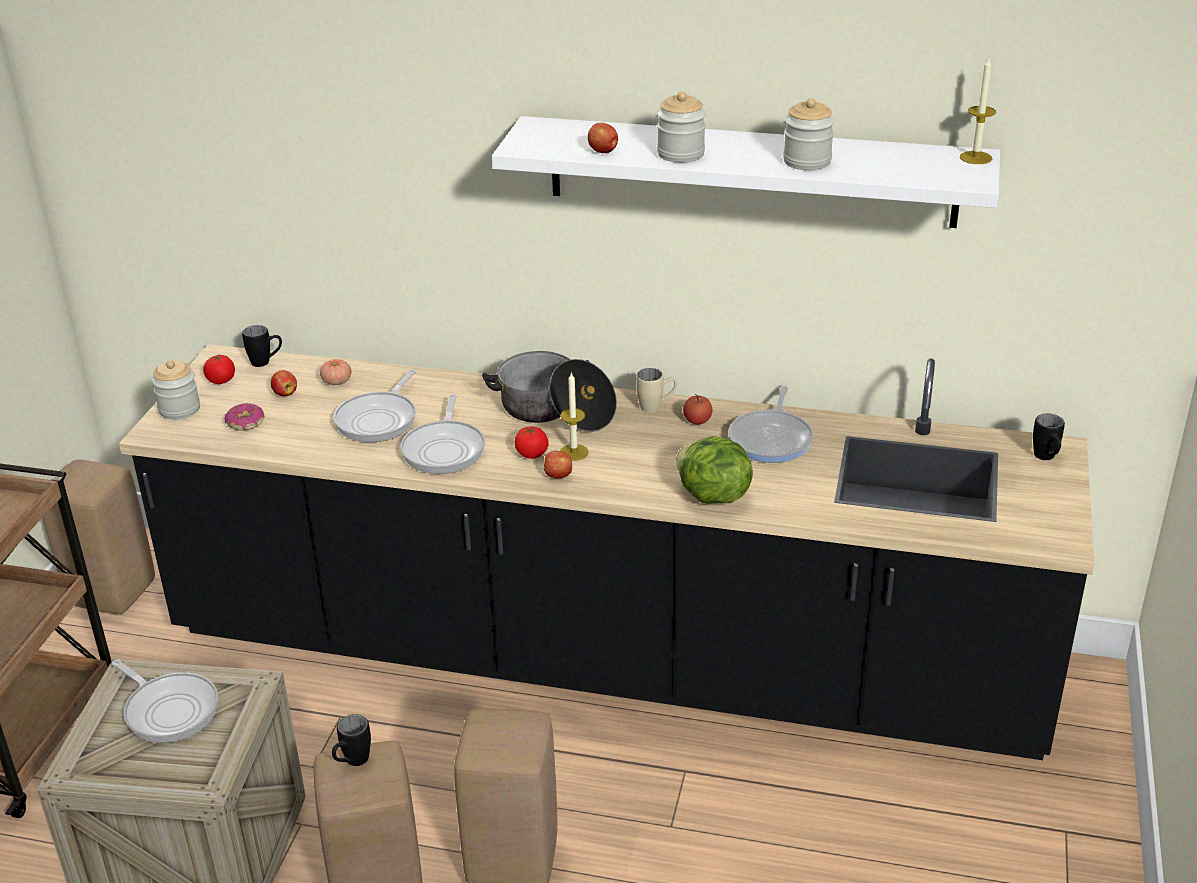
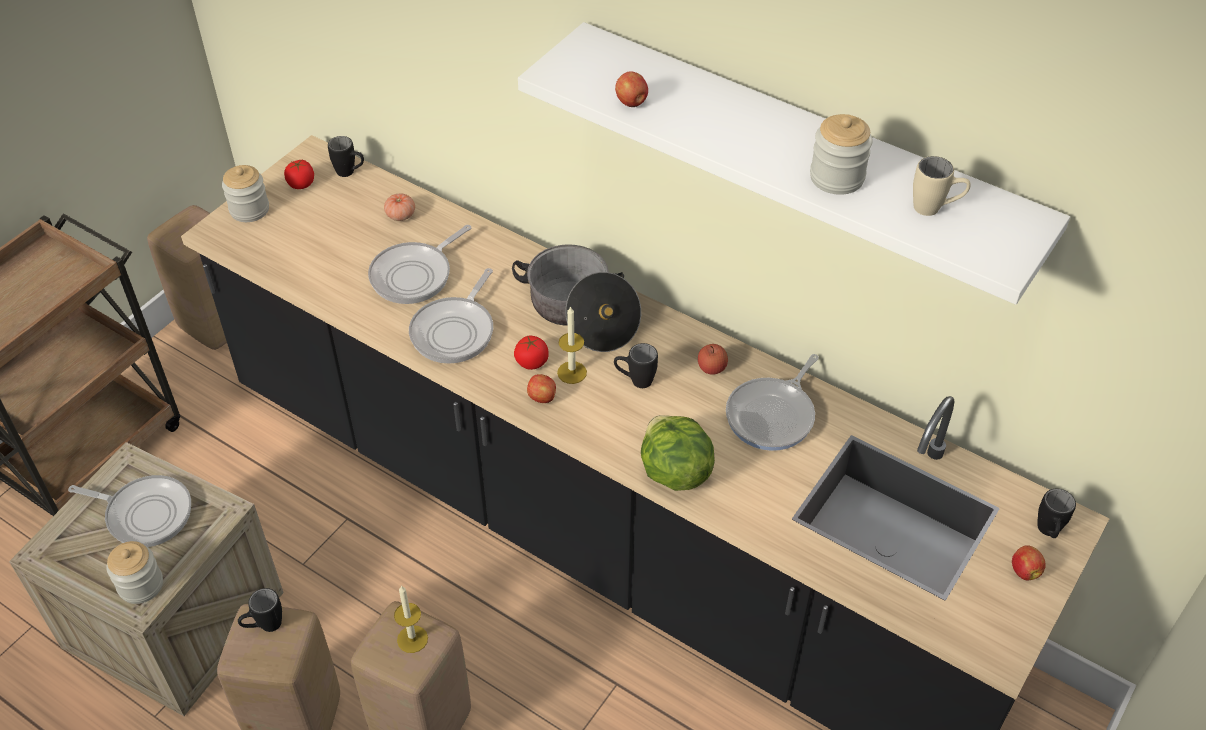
camera: 20 degrees right, 15 degrees up
(169, 709) = (145, 513): frying pan -> frying pan turned 45 degrees counterclockwise
(245, 423) = (297, 244): donut -> none
(285, 393) = (348, 217): apple -> apple (1024, 570)
(635, 444) = (635, 381): none -> black mug
(656, 407) = (681, 338): beige mug -> beige mug (935, 209)
(681, 154) = (709, 128): jar -> jar (141, 585)
(975, 158) = (1032, 223): candle -> candle (412, 639)

